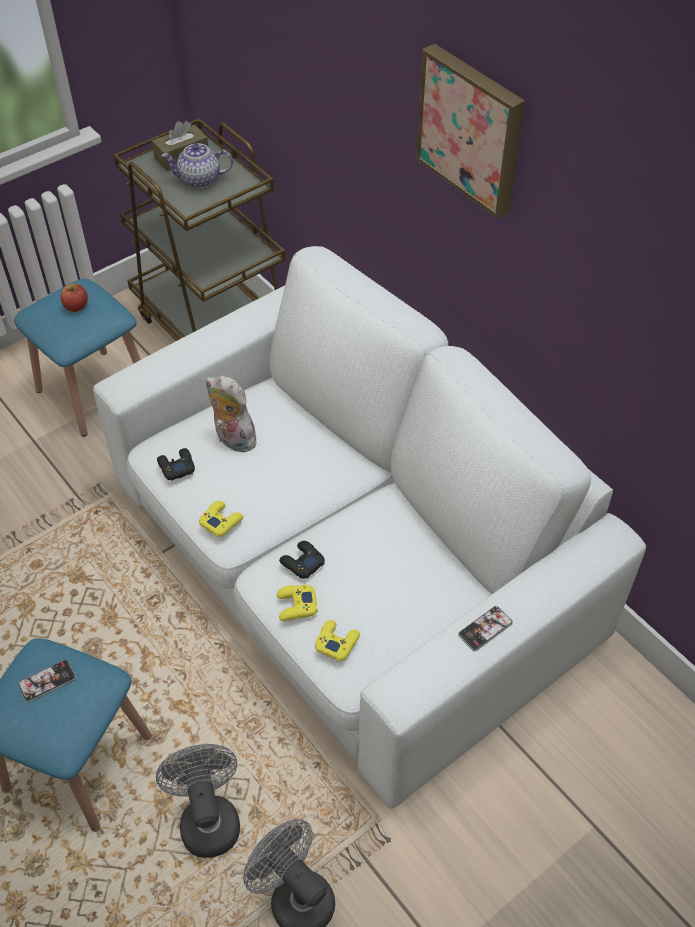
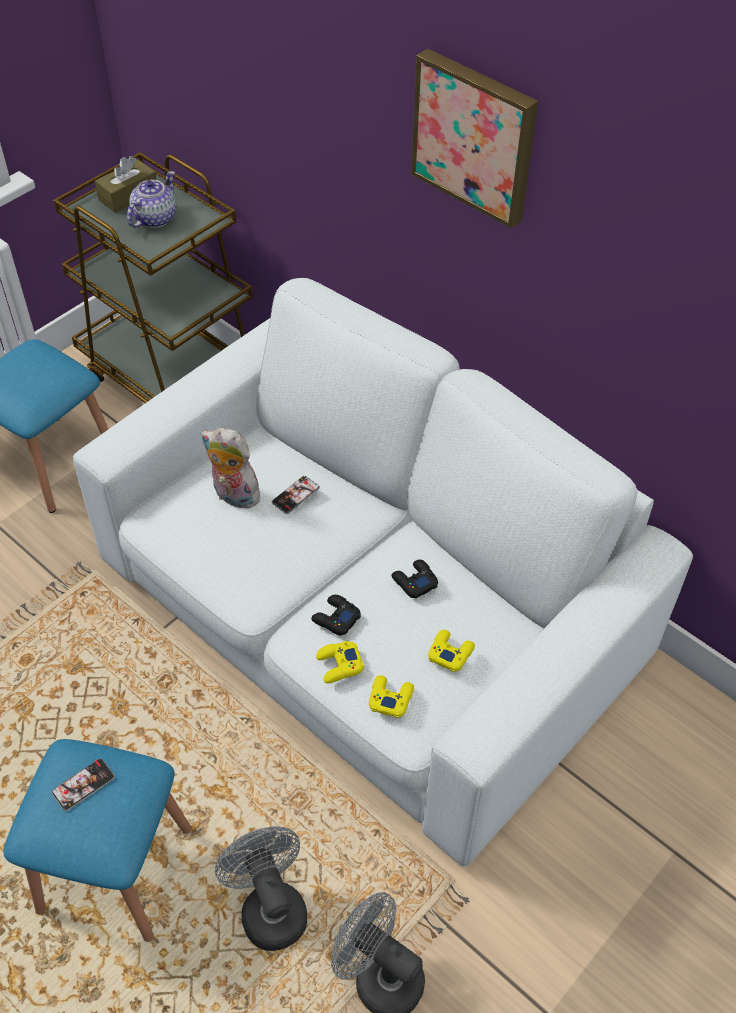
camera: 10 degrees left, 0 degrees up
(76, 306) = (31, 371): apple -> none
(176, 467) = (178, 532): black game controller -> black game controller (414, 581)
(200, 179) = (154, 218): teapot -> teapot turned 135 degrees clockwise
(221, 521) = (239, 585): yellow game controller -> yellow game controller (450, 652)
(485, 629) = (549, 662): phone -> phone (295, 495)

